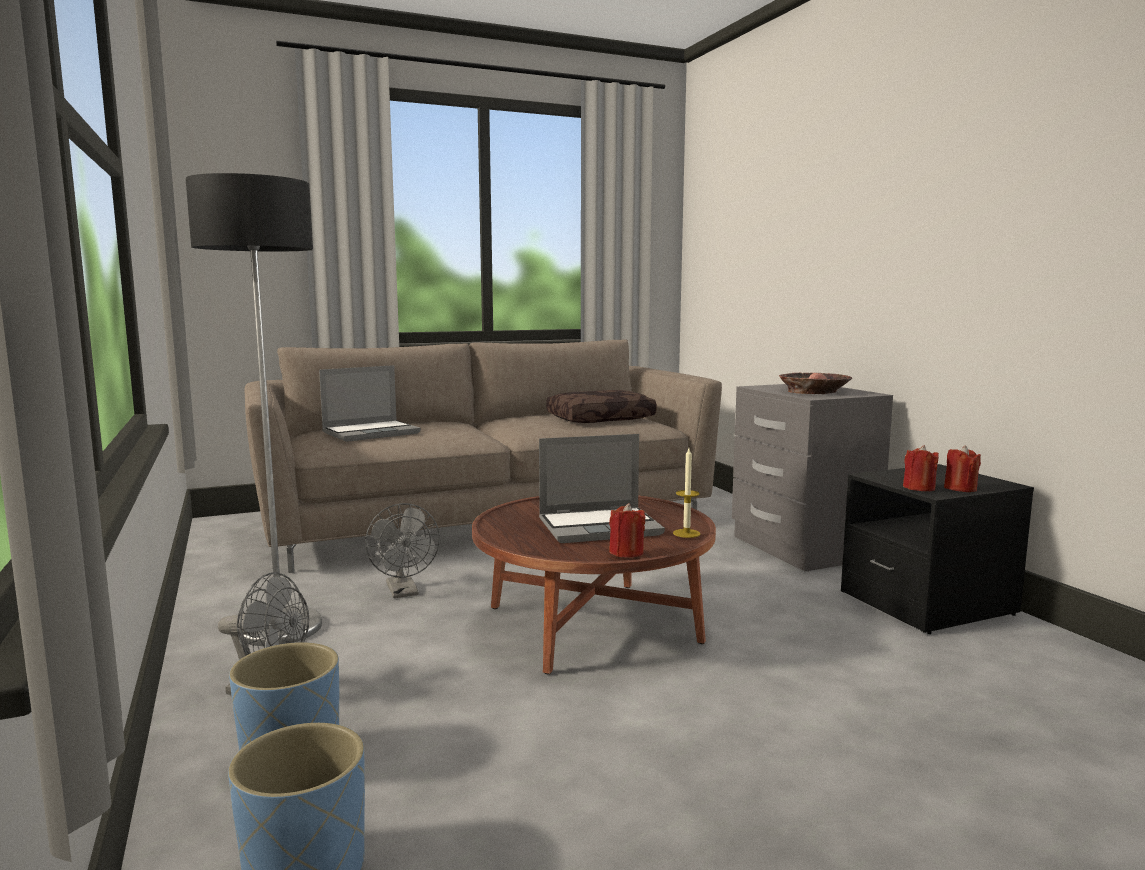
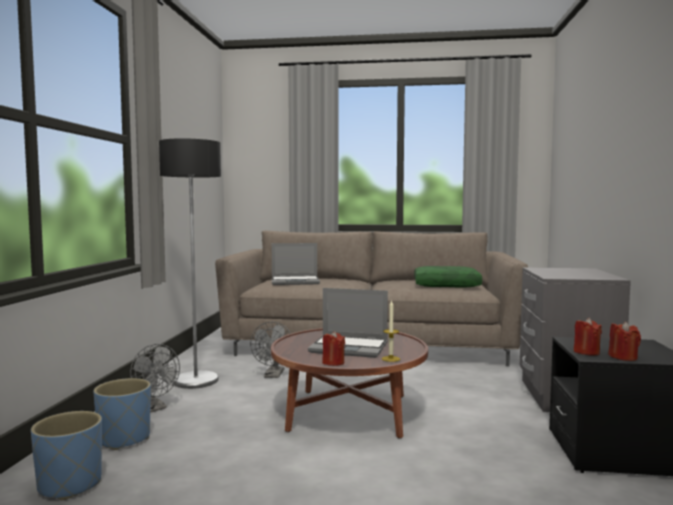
camera: 30 degrees right, 5 degrees down
(600, 418) = (446, 285): brown pillow -> green pillow
(814, 391) = (570, 273): bowl -> none

